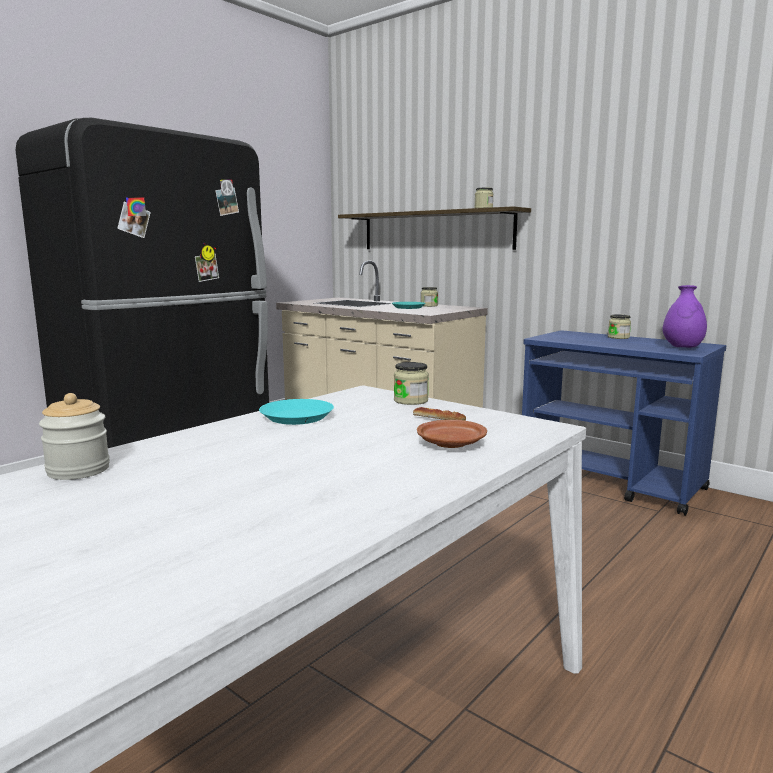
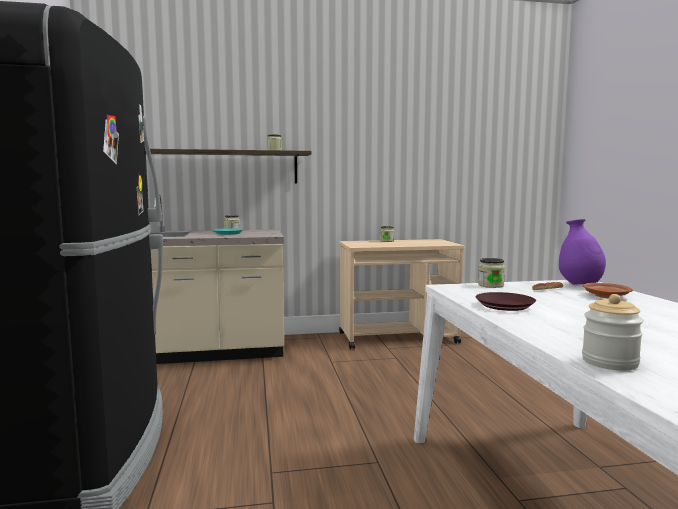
camera: 50 degrees left, 5 degrees down
(296, 417) = (505, 306): turquoise plate -> brown plate
(611, 482) = (398, 338): blue cart -> beige cart
(682, 348) = (437, 242): purple vase -> purple vase (580, 285)

